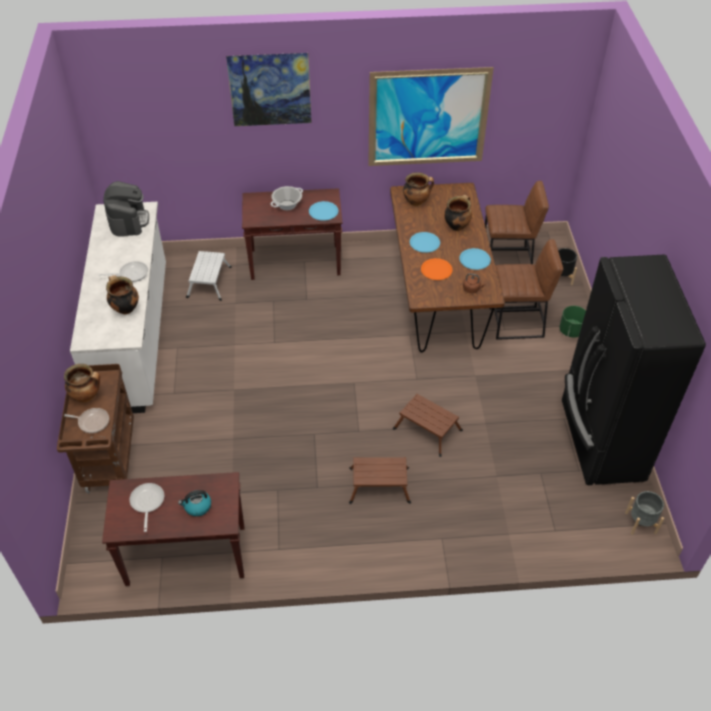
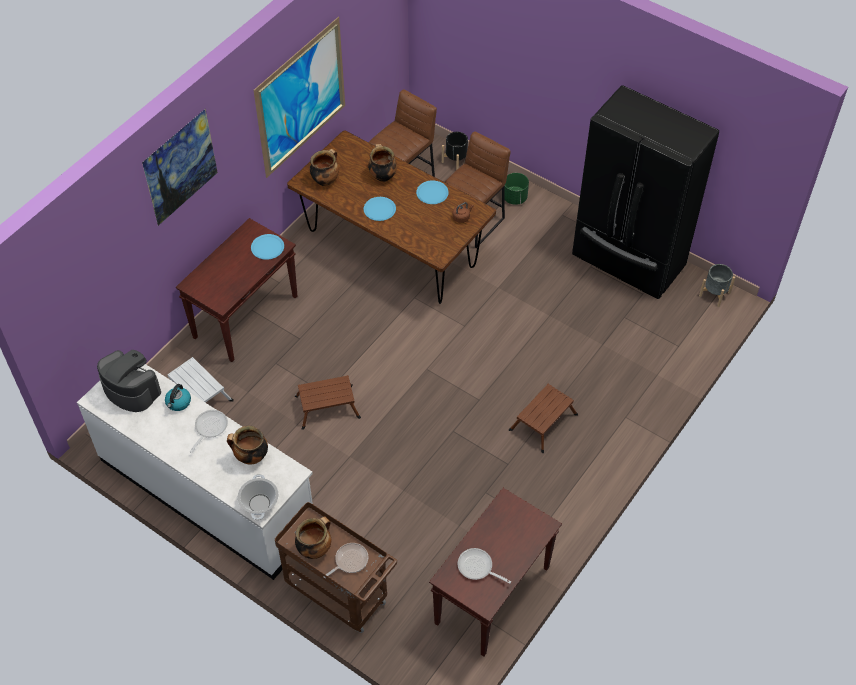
camera: 50 degrees left, 5 degrees up
(197, 507) = (512, 535): kettle -> kettle (178, 403)
(287, 205) = (230, 266): cooking pot -> cooking pot (259, 503)
(427, 429) = (520, 355): brown step ladder -> brown step ladder (327, 406)
(436, 270) = (417, 223): orange plate -> none

